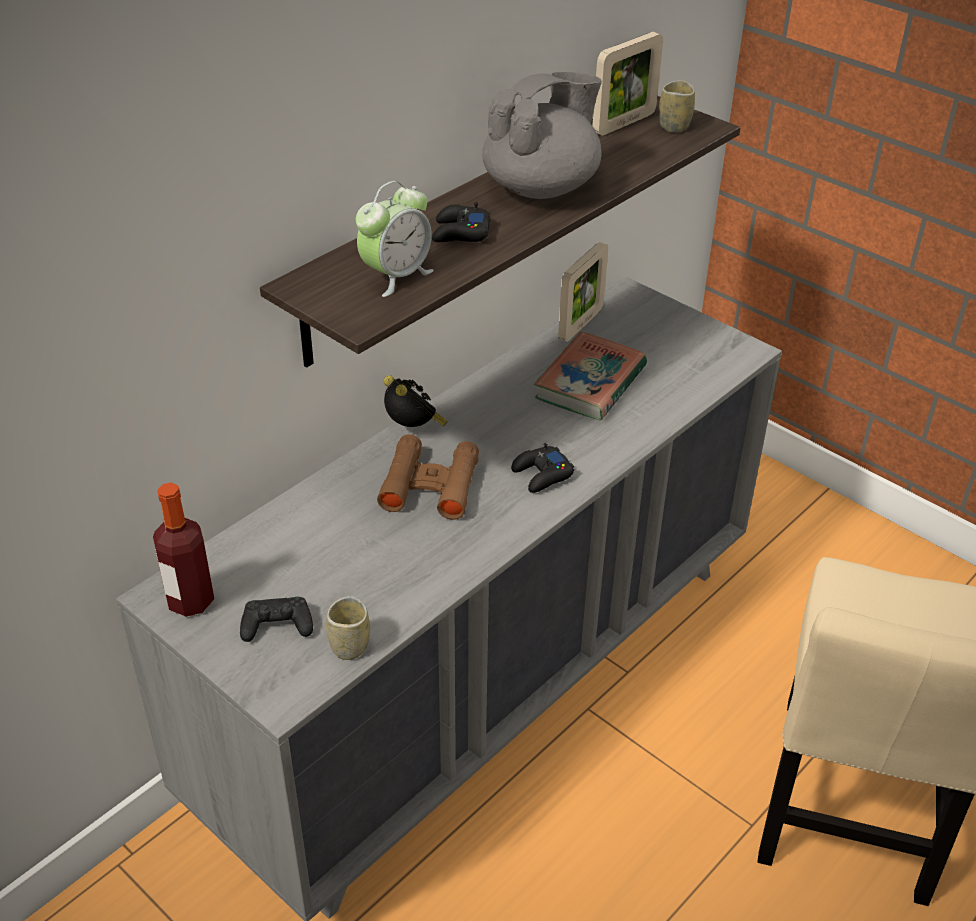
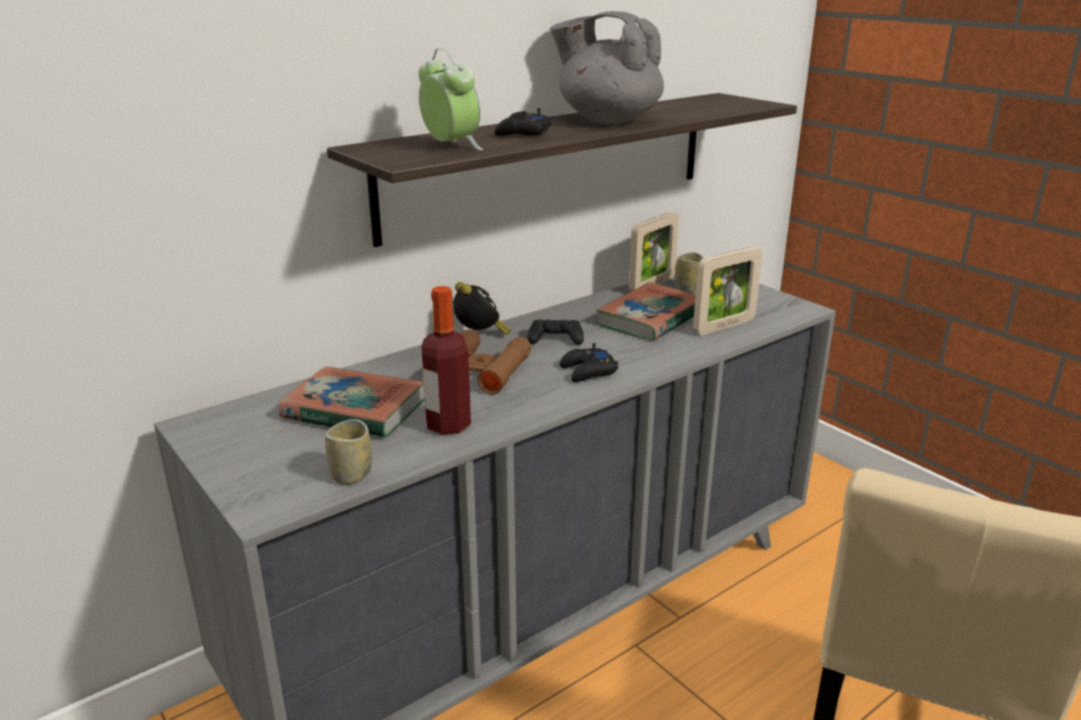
camera: 10 degrees right, 15 degrees down
(190, 601) = (219, 430): bottle -> bottle (448, 425)
(277, 625) = (289, 453): black game controller -> black game controller (555, 339)
(319, 557) = (354, 410): none -> book
(396, 276) = (451, 146): alarm clock -> alarm clock turned 90 degrees counterclockwise
(542, 187) = (607, 120): grey teapot -> grey teapot turned 120 degrees counterclockwise
(624, 123) = (693, 101): picture frame -> picture frame (724, 326)
(674, 126) = (737, 103): cup -> cup (688, 289)

